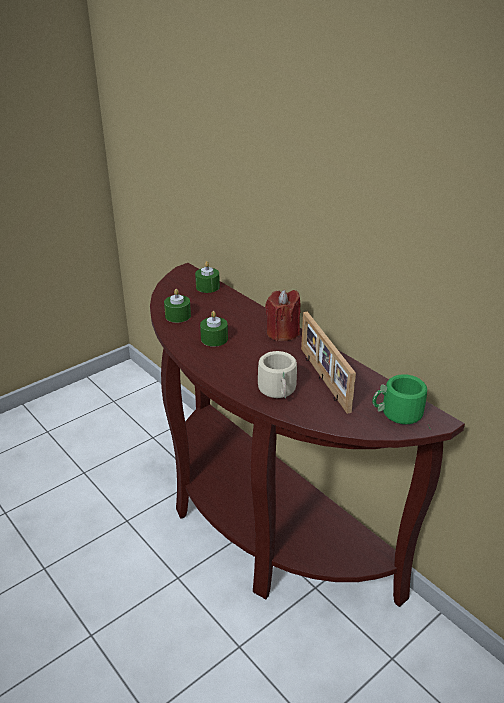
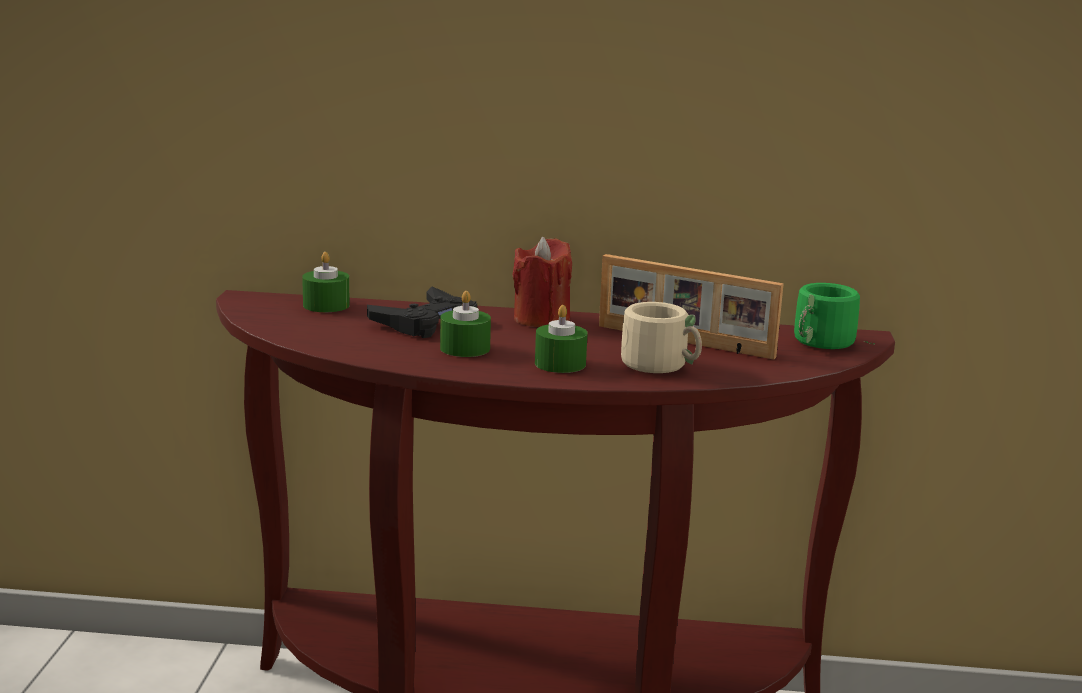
camera: 45 degrees left, 15 degrees down
(178, 316) = (353, 342): green candle -> green candle (560, 364)
(228, 314) = (426, 322): none -> black game controller

